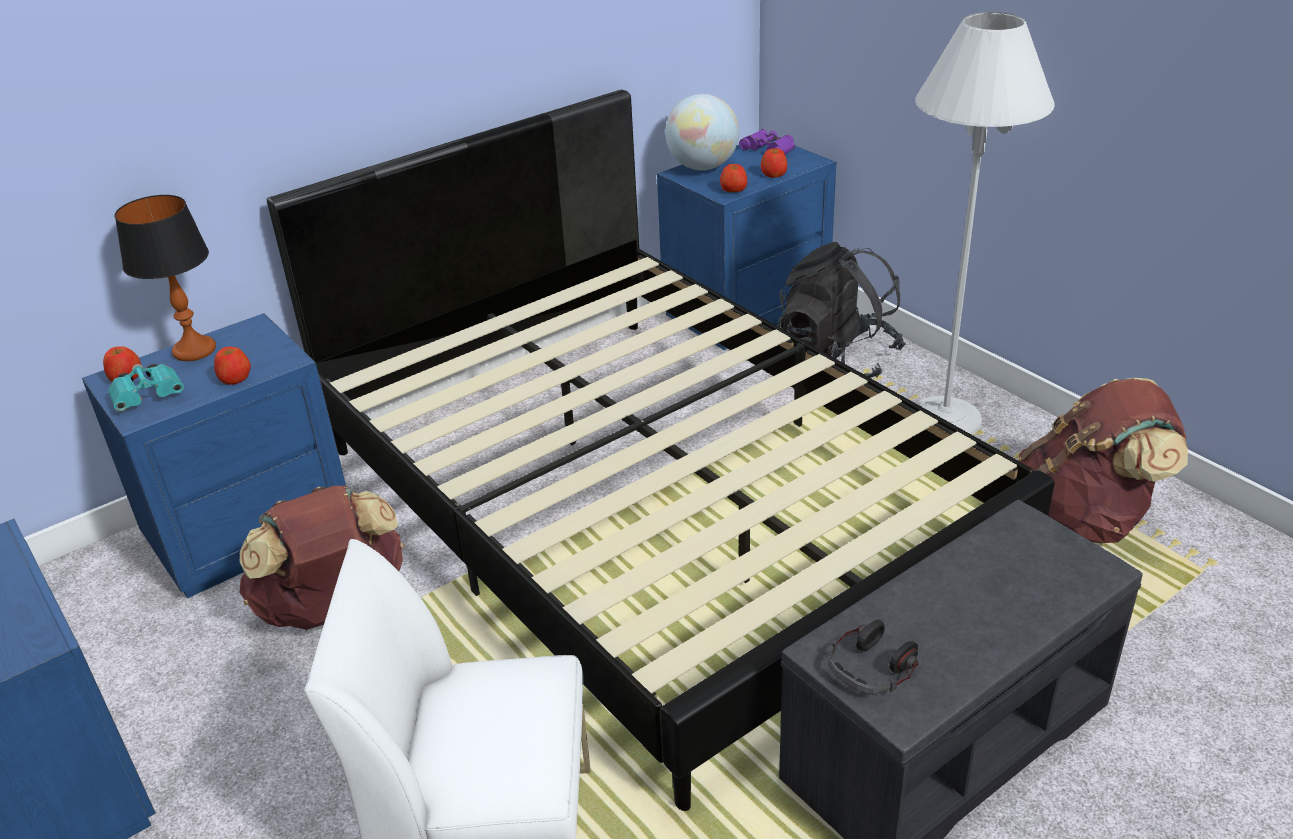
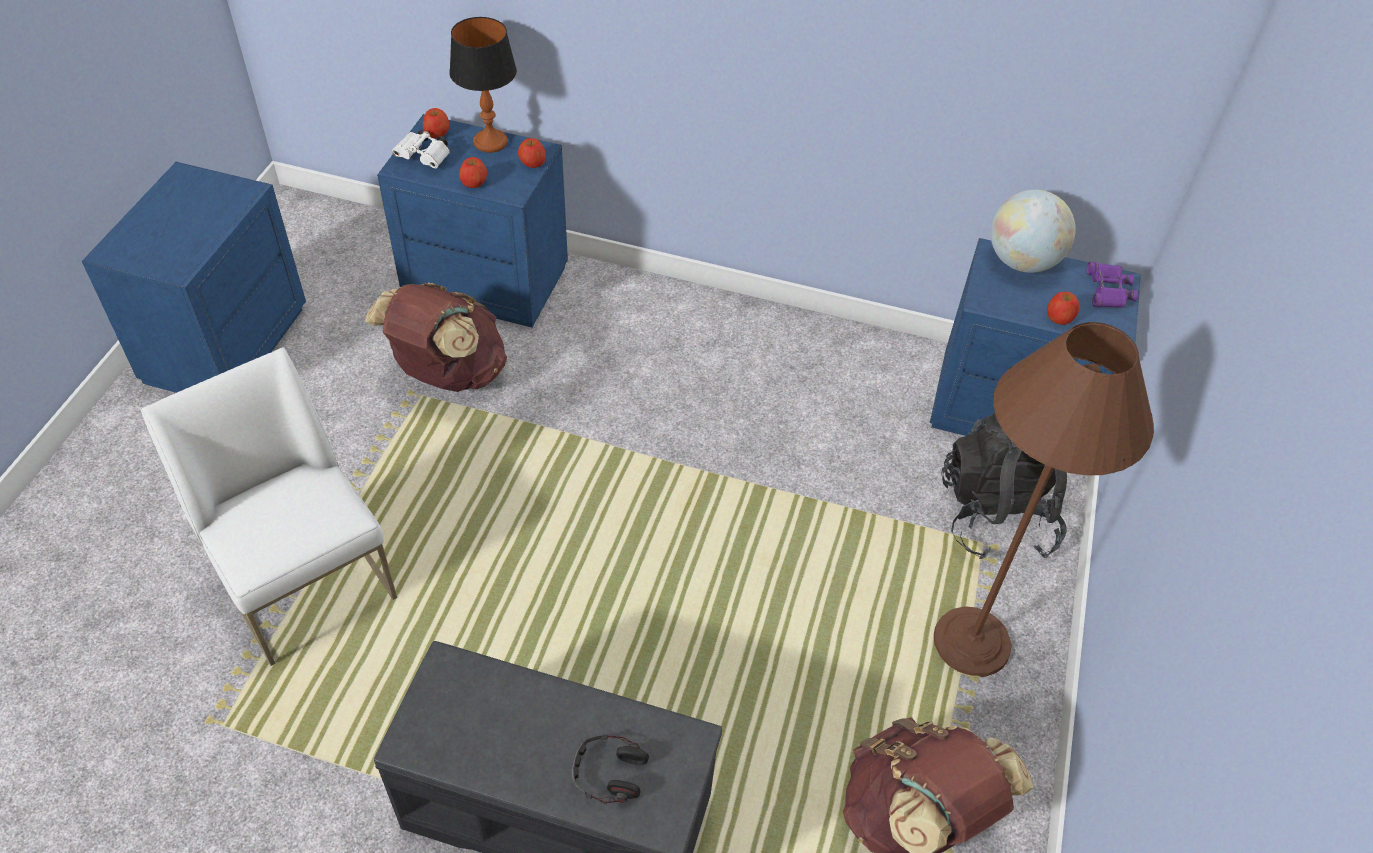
camera: 50 degrees right, 15 degrees up
(150, 396) = (425, 158): turquoise binoculars -> white binoculars
(651, 504) = (684, 488): black bed -> none
(733, 189) = (999, 303): apple -> apple (532, 162)
(872, 668) = (445, 704): headphones -> headphones (609, 773)
(945, 419) = (972, 642): white floor lamp -> brown floor lamp

